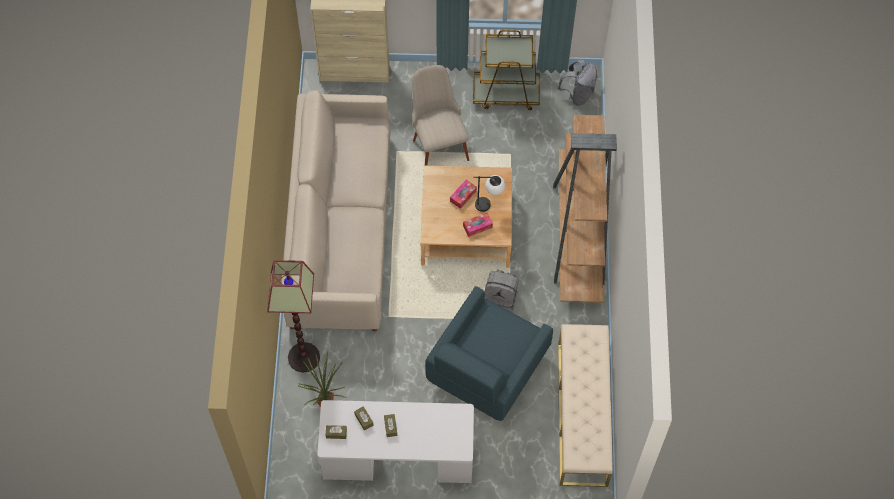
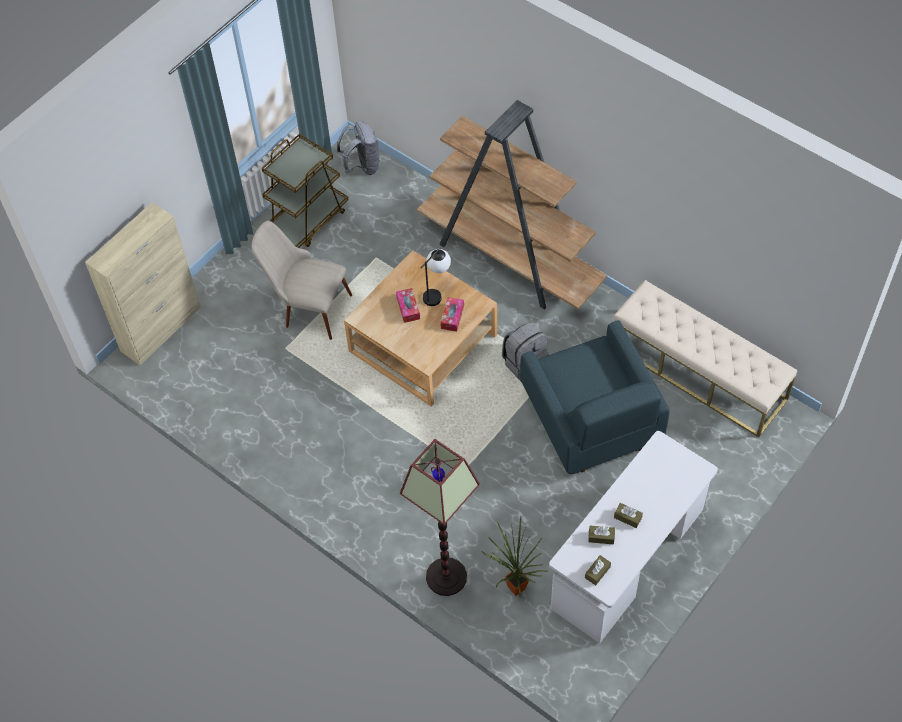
camera: 50 degrees left, 5 degrees down
(340, 229) = (328, 453): beige sofa -> none

